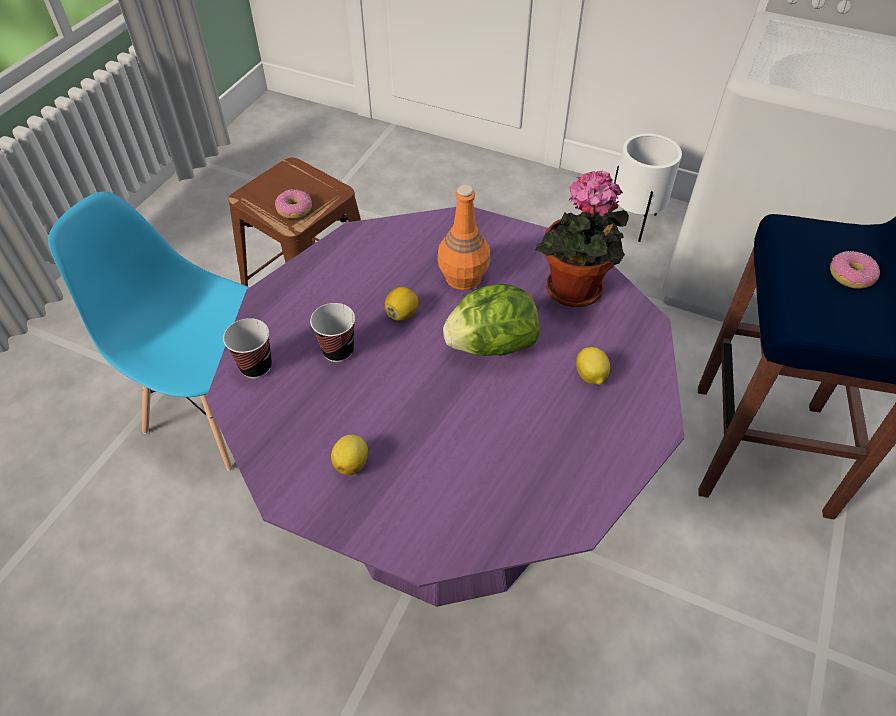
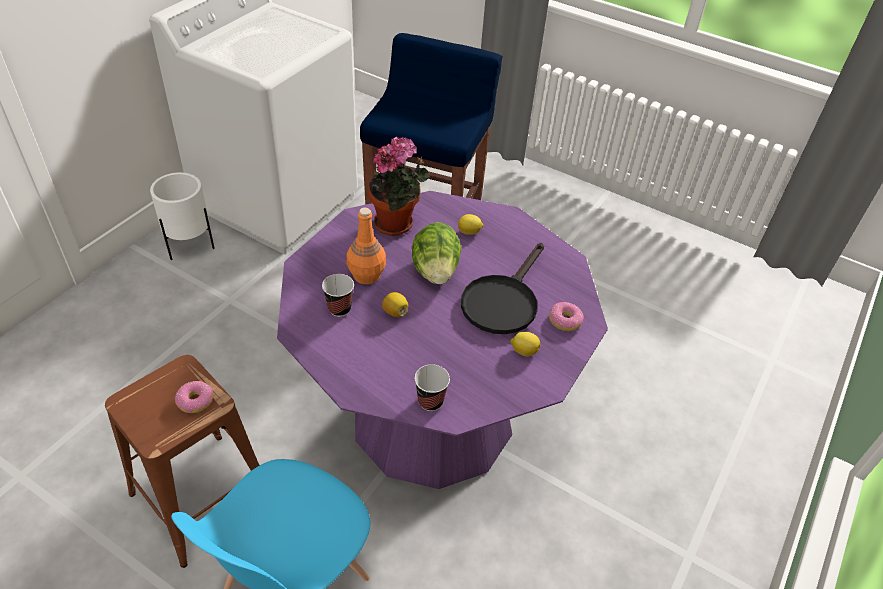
camera: 85 degrees left, 5 degrees down
(338, 351) = (424, 351): cup -> cup (339, 309)
(450, 430) = (503, 301): none -> black frying pan
(851, 276) = (426, 111): donut -> donut (565, 321)

